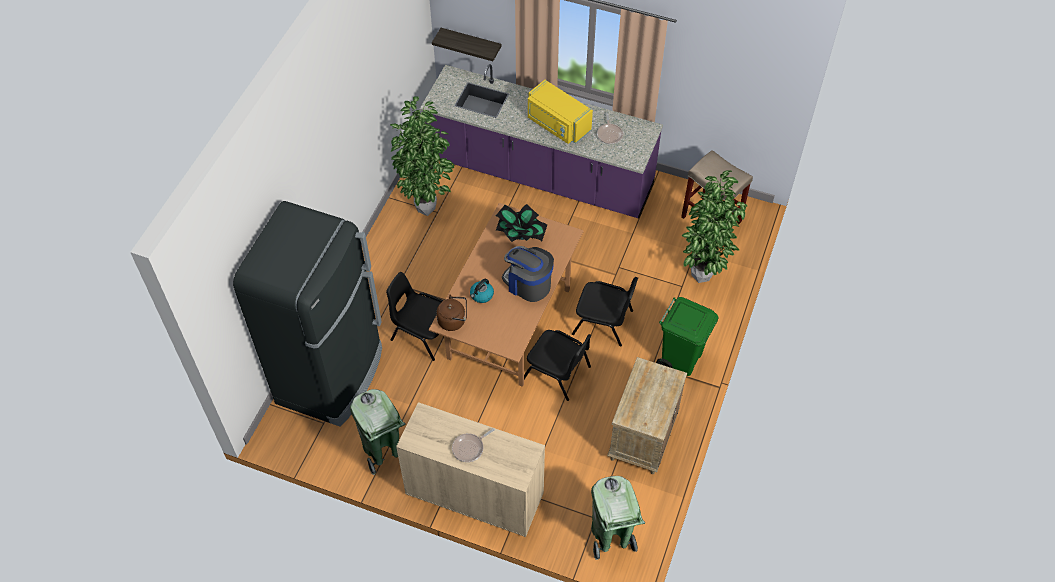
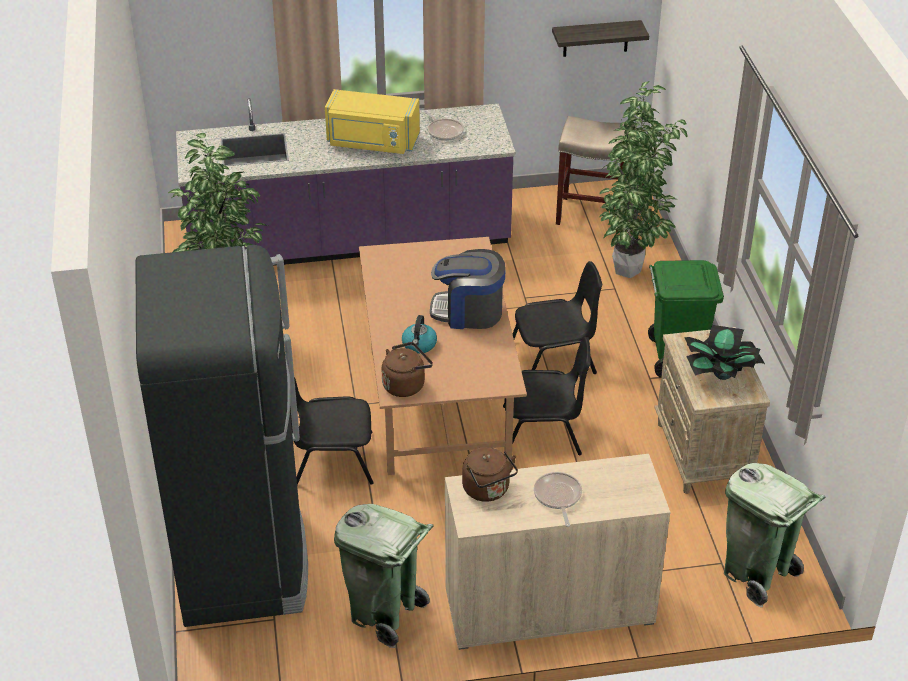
camera: 30 degrees left, 15 degrees down
(434, 423) = (488, 490): none -> brown kettle
(470, 448) = (558, 497): frying pan -> frying pan turned 150 degrees clockwise
(471, 44) = (205, 90): shelf -> shelf (595, 38)
(521, 235) = (416, 268): potted plant -> potted plant (721, 375)

